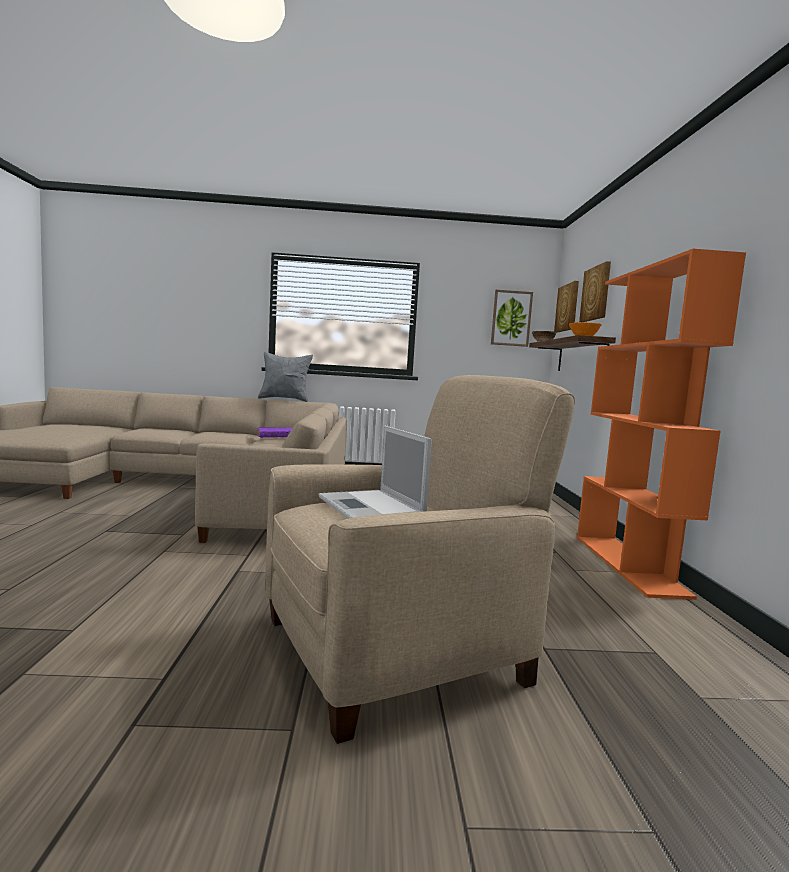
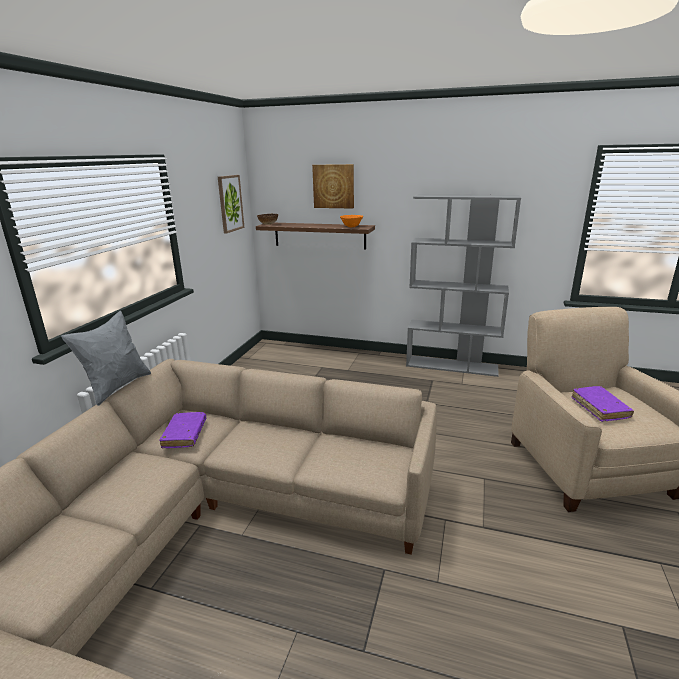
camera: 70 degrees left, 15 degrees up
(371, 507) = (600, 408): laptop -> purple book
(567, 308) = (278, 190): picture -> none
(629, 564) = (452, 366): orange bookcase -> grey bookcase

